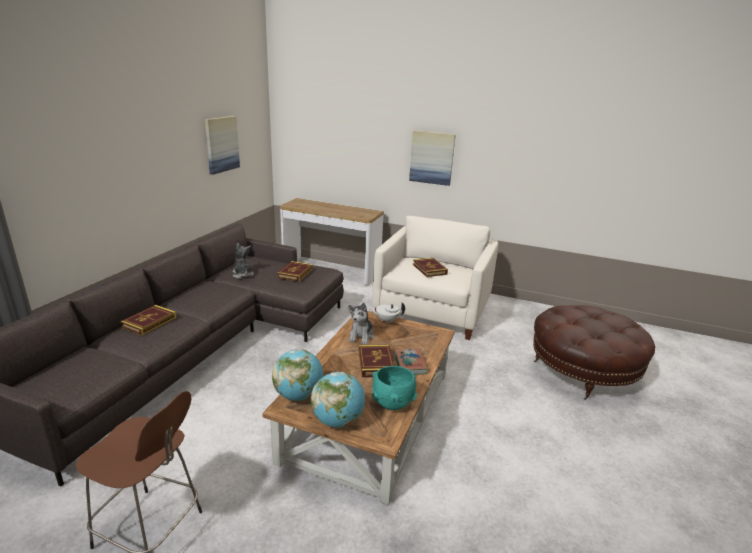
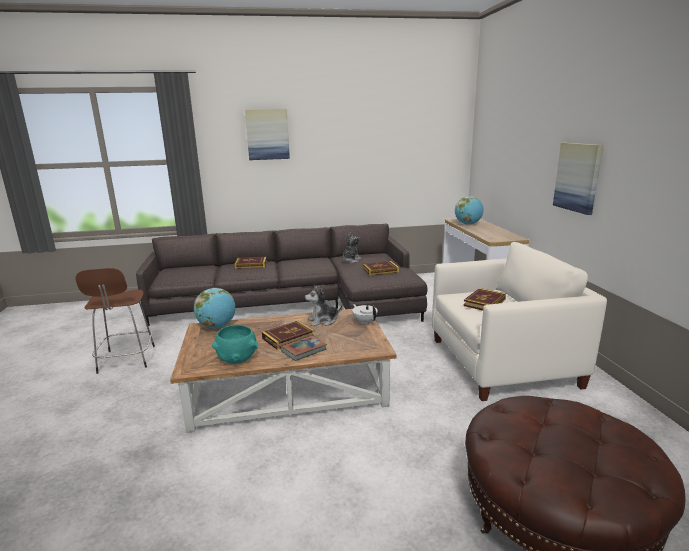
camera: 60 degrees right, 5 degrees down
(221, 144) = (397, 155): picture -> picture (267, 134)
(338, 421) = (197, 347): globe -> globe (468, 224)

